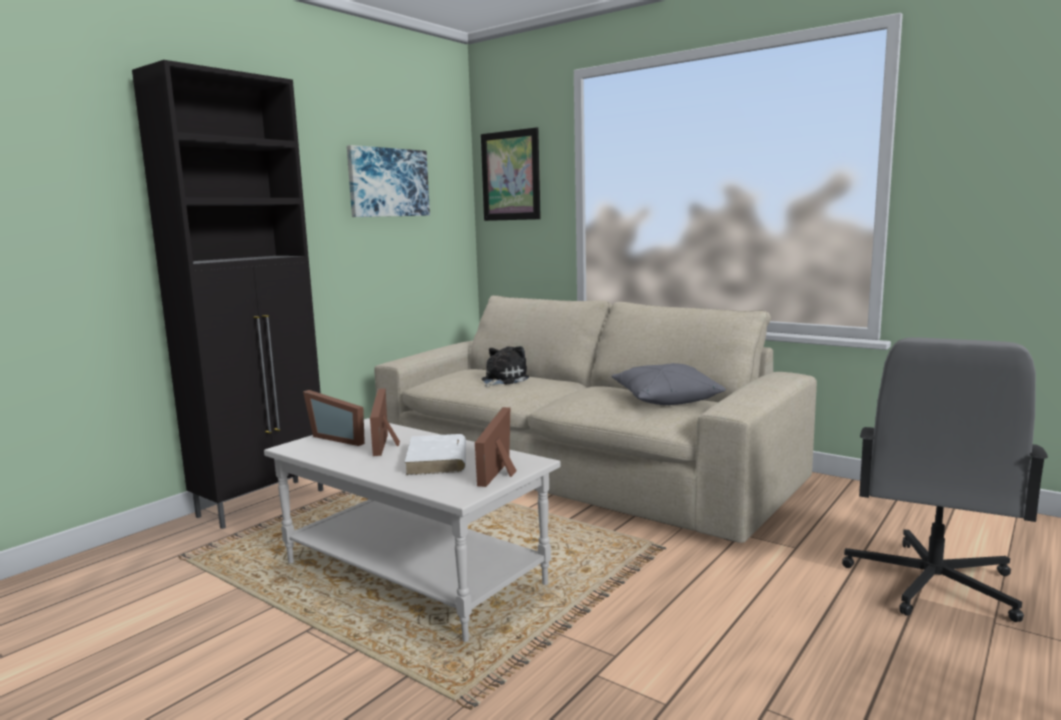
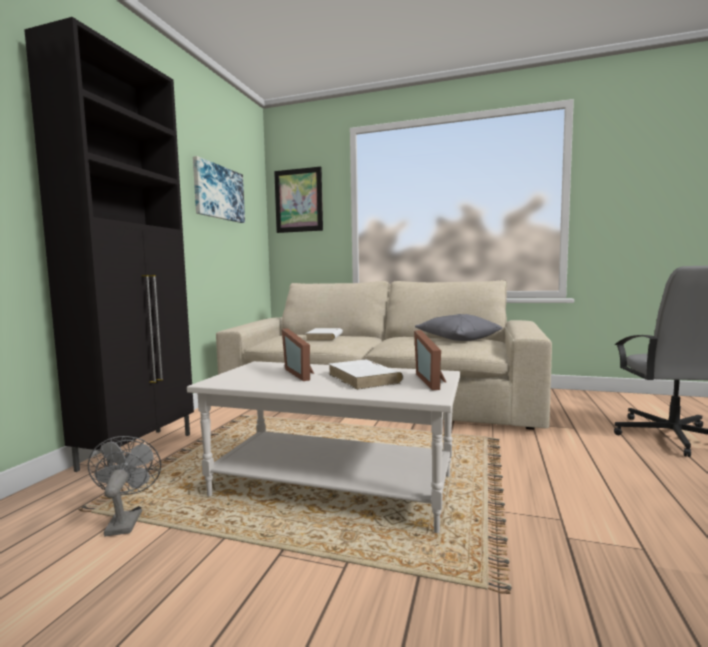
camera: 20 degrees left, 5 degrees down
(208, 574) = (125, 520): none -> grey fan
(341, 437) = (252, 373): picture frame -> none
(502, 380) = (324, 337): plush toy -> white book

